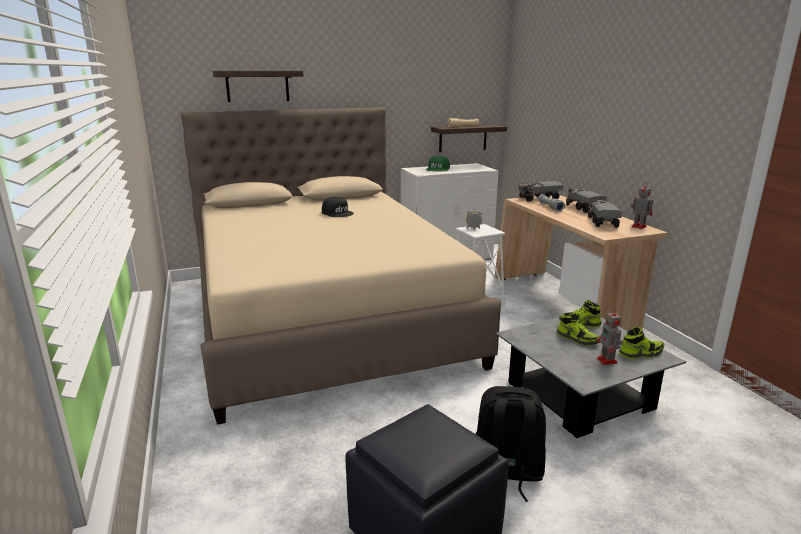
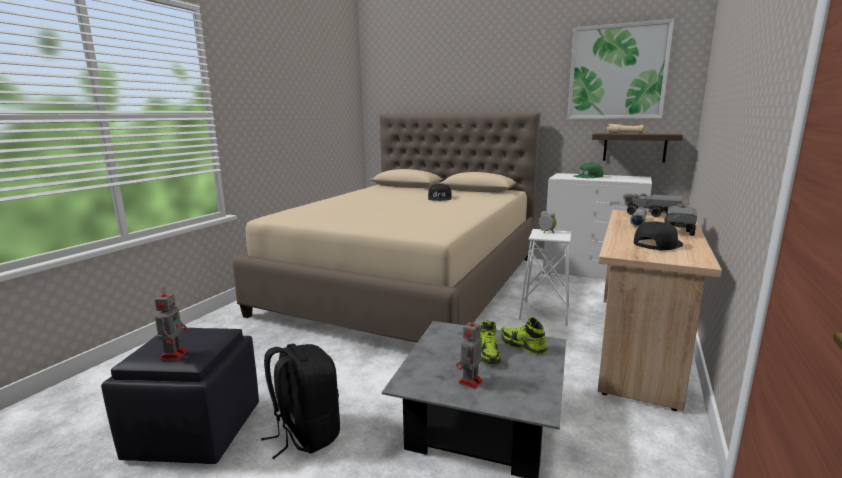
camera: 45 degrees right, 5 degrees down
(257, 86) = (435, 94): shelf -> none
(446, 69) = (617, 72): none -> picture
(602, 222) = (657, 243): toy truck -> black cap
(638, 226) = (693, 256): toy robot -> toy robot (174, 354)
(640, 353) = (522, 394): shoe -> none

